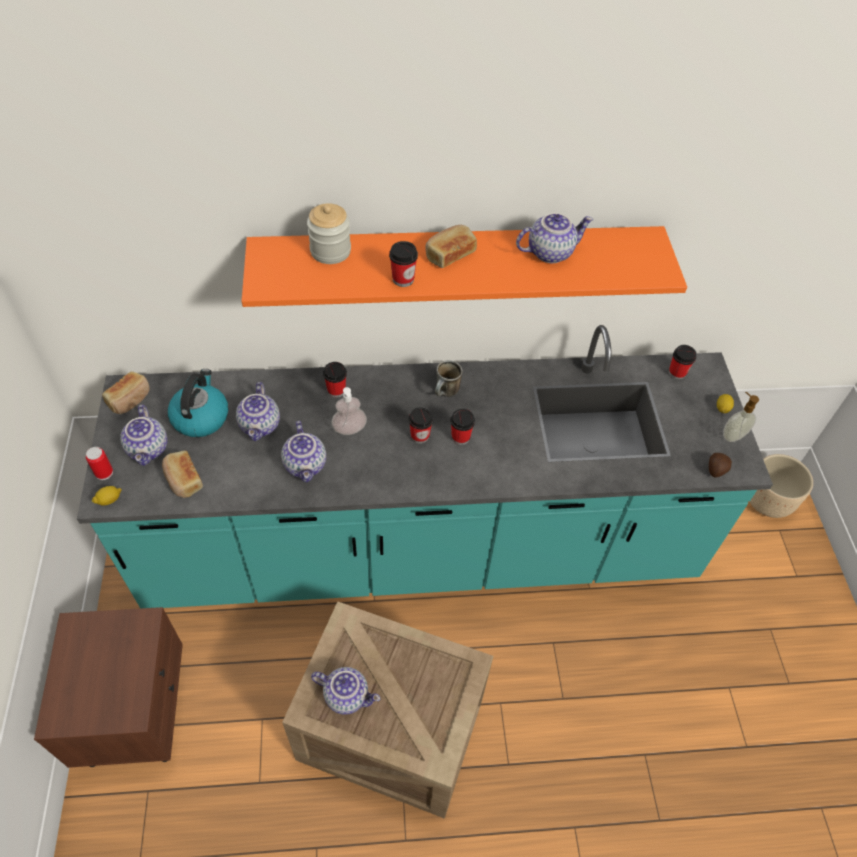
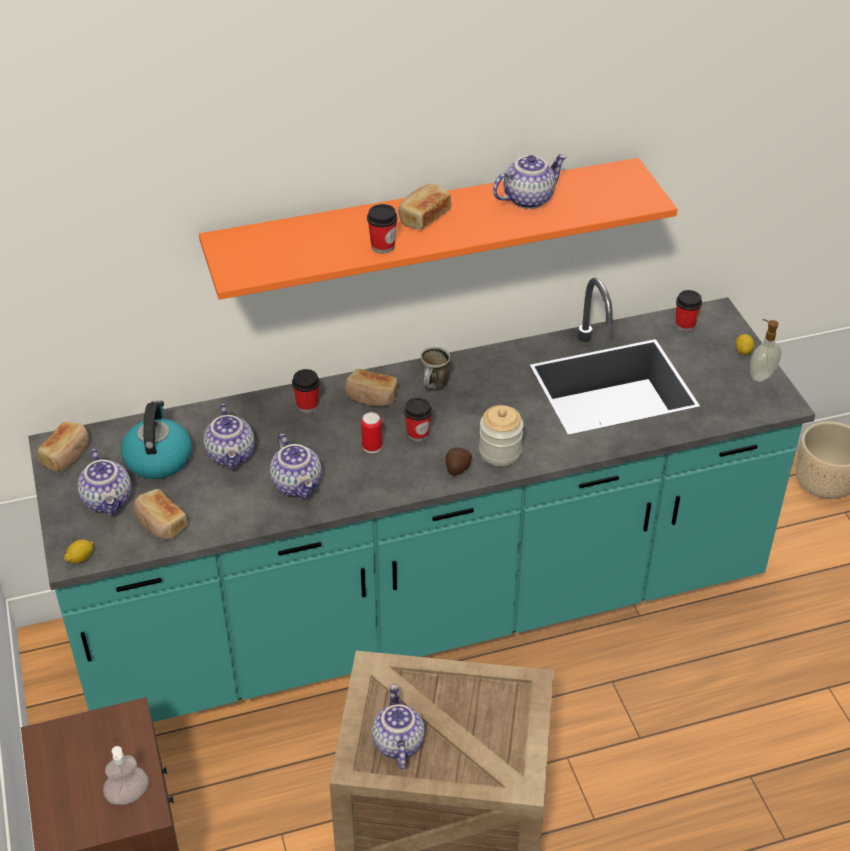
camera: 10 degrees left, 10 degrees down
(104, 473) = (64, 532): can -> can (372, 446)
(330, 251) = (295, 232): jar -> jar (500, 452)
(347, 695) = (396, 743): teapot -> teapot turned 105 degrees counterclockwise
(349, 428) = (335, 440): soap dispenser -> soap dispenser (128, 795)
(391, 392) = (371, 397): none -> bread
(460, 437) = (464, 427): cup -> none
(715, 470) = (751, 411): potato -> potato (457, 469)

